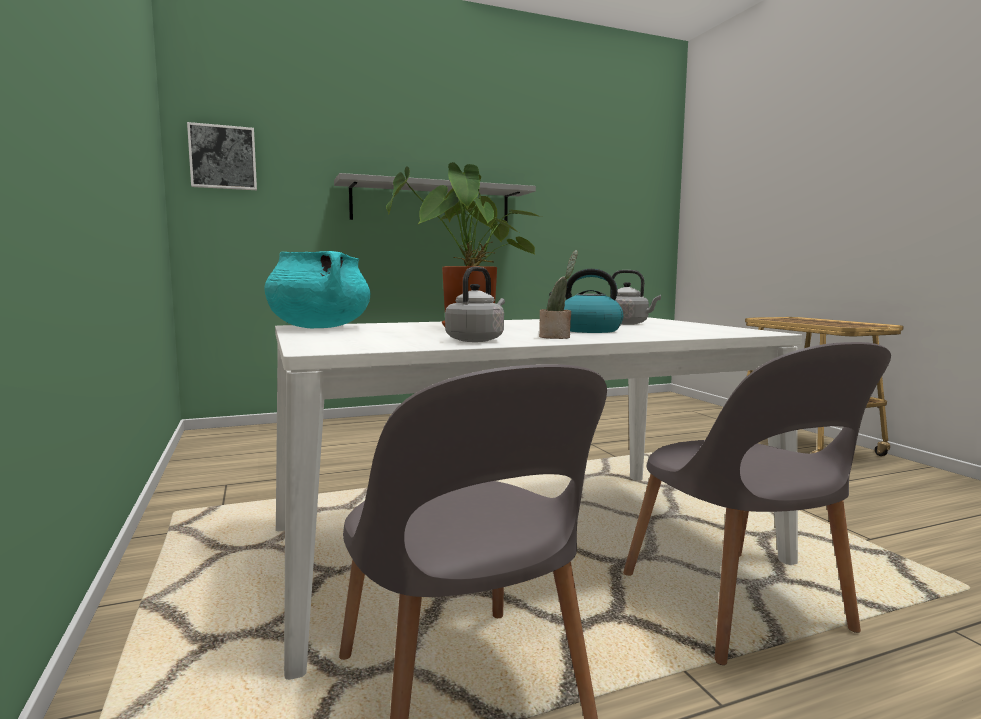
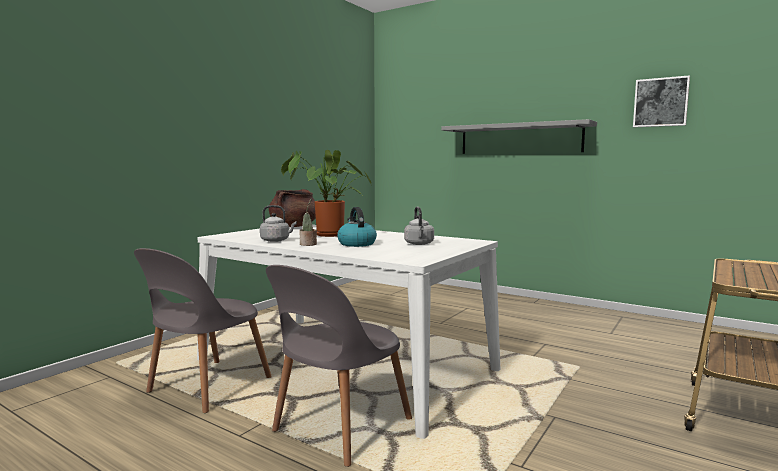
camera: 55 degrees right, 0 degrees up
(223, 157) = (399, 121): picture -> picture (660, 102)
(319, 328) = (294, 226): turquoise cooking pot -> brown cooking pot

